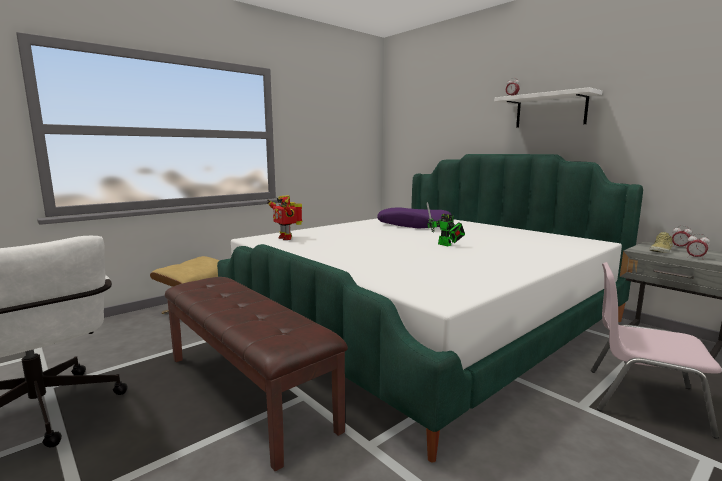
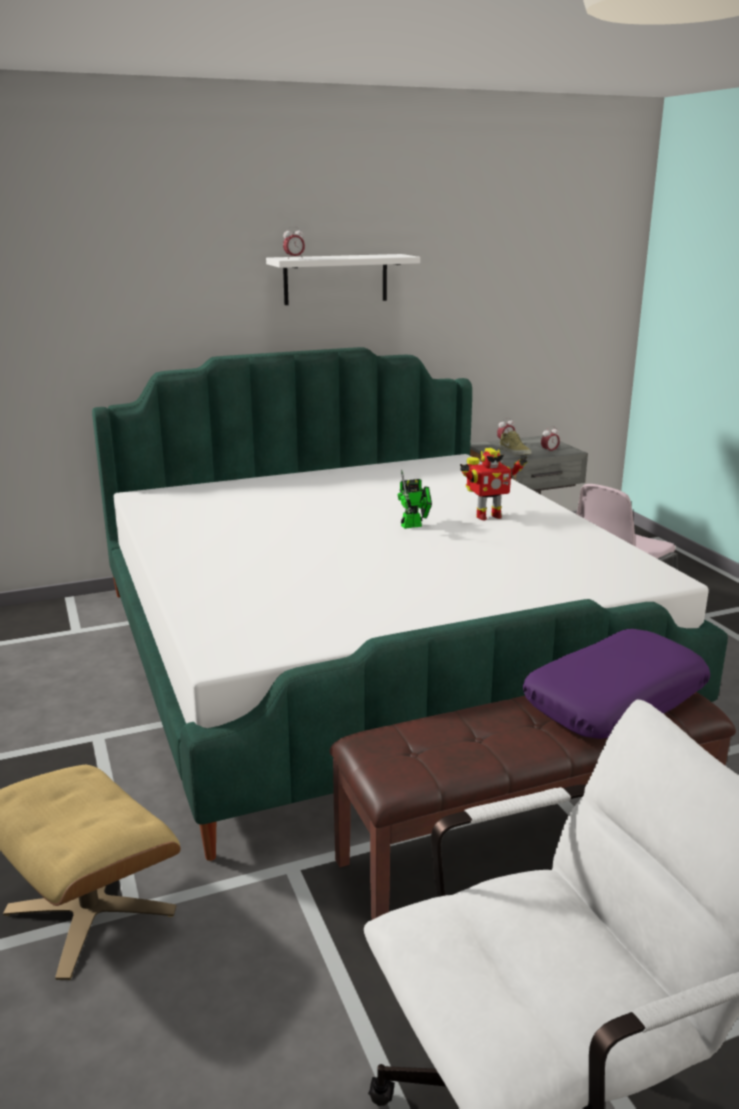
camera: 70 degrees left, 10 degrees up
(286, 238) = (252, 624): toy robot -> toy robot (487, 516)
(414, 225) = (243, 514): purple pillow -> purple pillow (614, 699)

